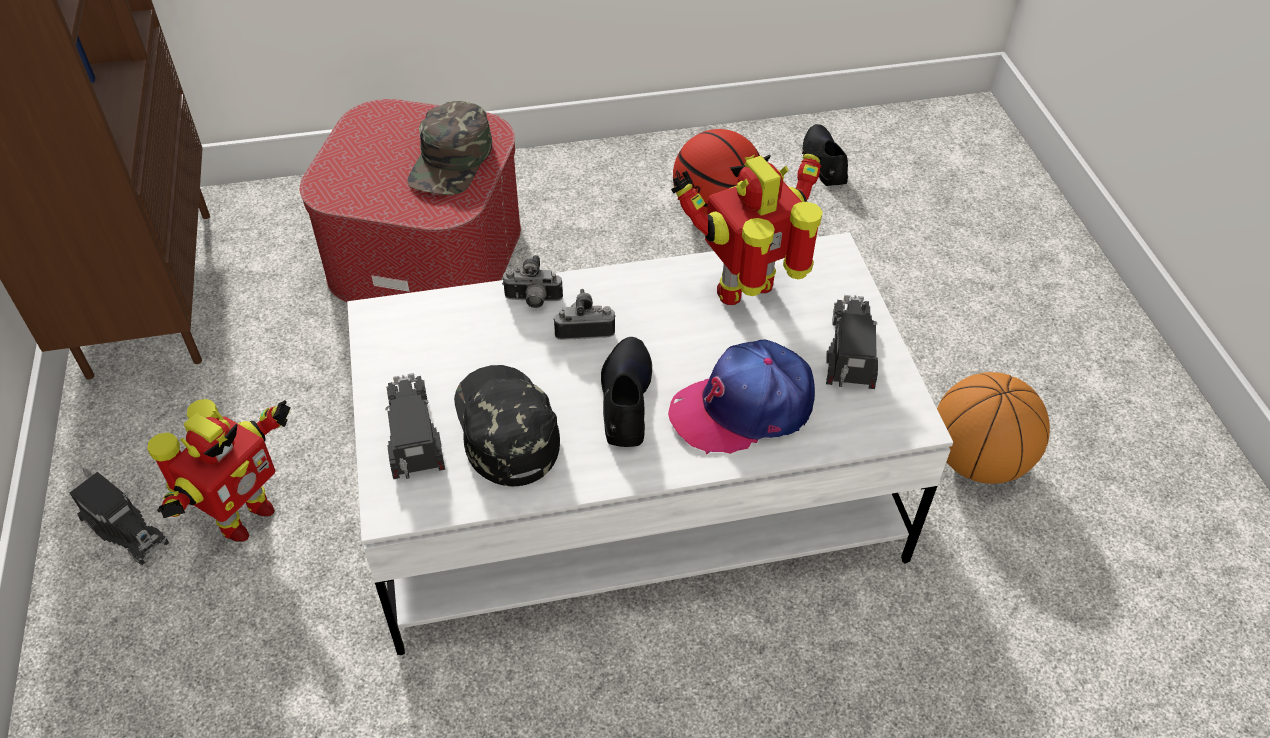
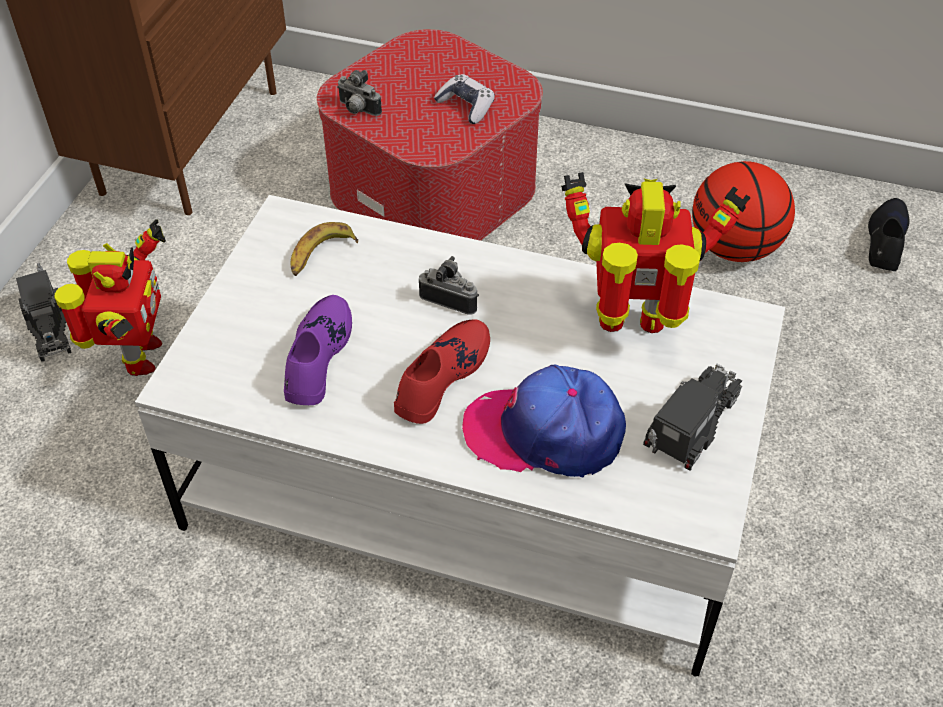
camera: 30 degrees right, 0 degrees up
(242, 518) = (137, 357): toy robot -> toy robot turned 60 degrees counterclockwise
(414, 440) = (236, 335): toy truck -> none
(439, 337) = (320, 255): none -> banana
(452, 161) = (466, 106): green cap -> game controller
(504, 427) = (317, 357): black cap -> purple shoe
(533, 301) = (424, 255): camera -> camera (357, 110)
(625, 398) = (441, 376): black shoe -> red shoe
(977, 461) = (845, 611): basketball -> none

